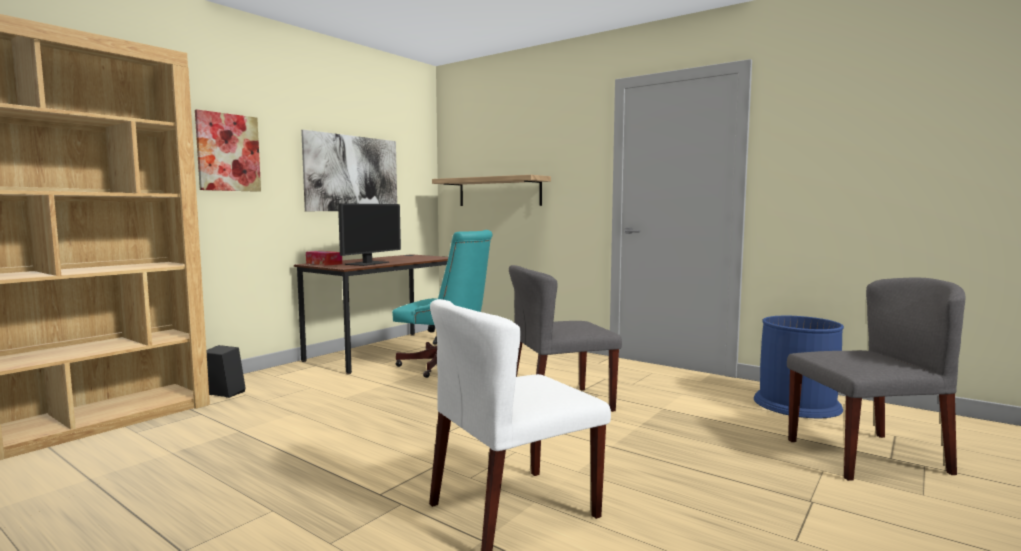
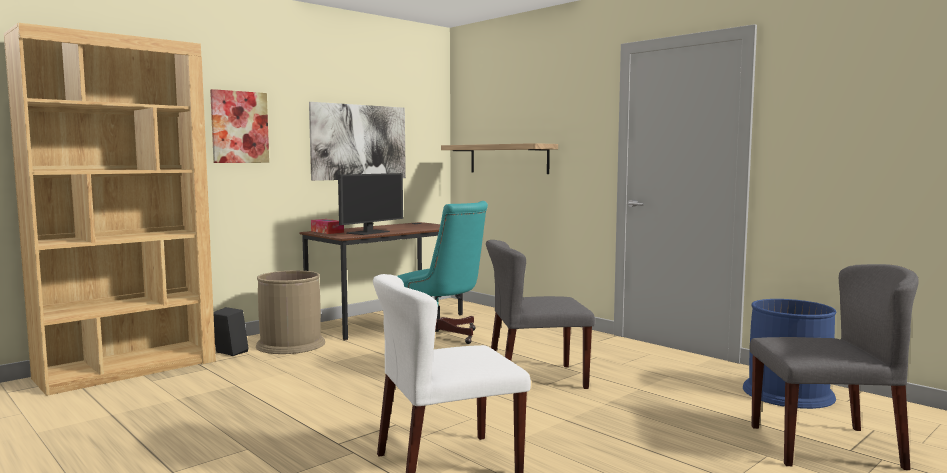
camera: 10 degrees right, 0 degrees up
(291, 381) = (291, 344): none -> brown trash can

